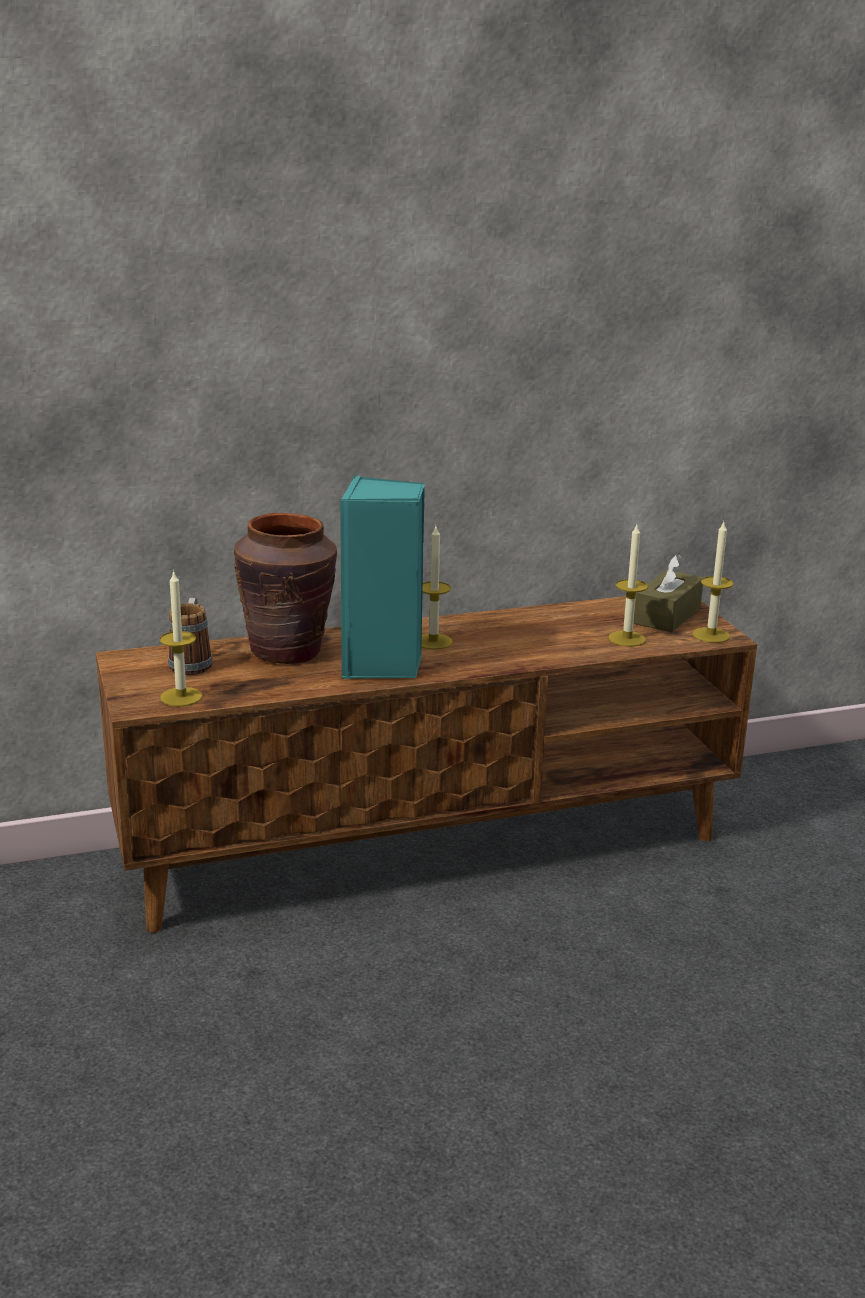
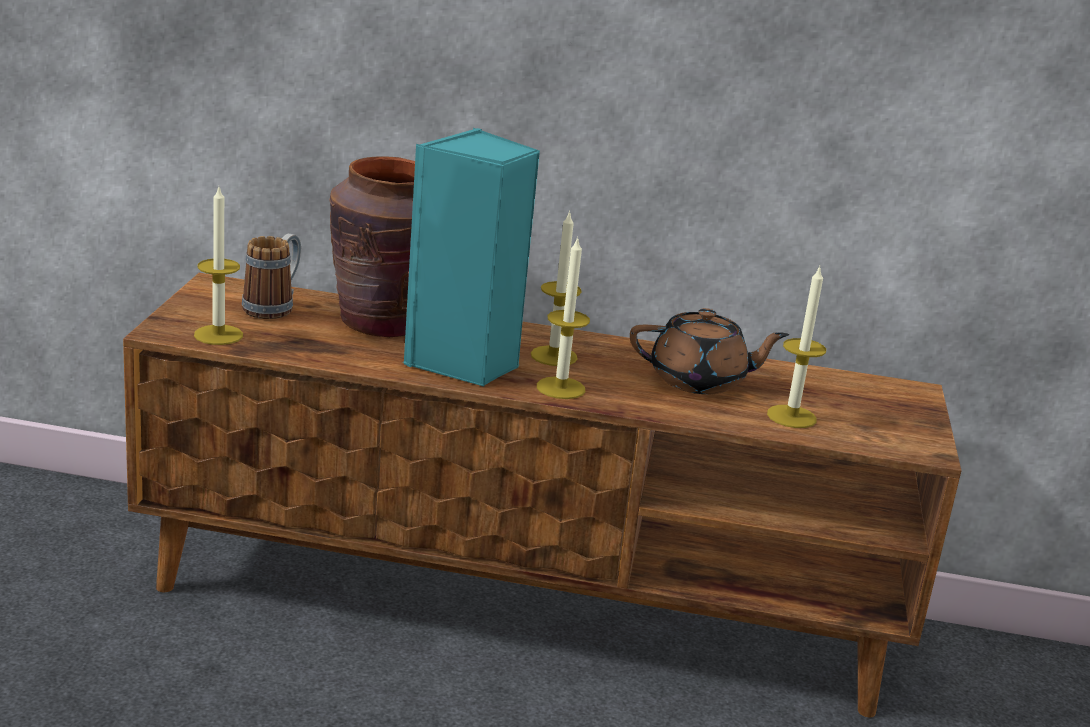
camera: 25 degrees right, 0 degrees up
(545, 631) = (699, 381): none -> brown teapot
(667, 615) = (877, 406): brown tissue box -> none
(711, 635) = (908, 443): candle -> candle (560, 388)

